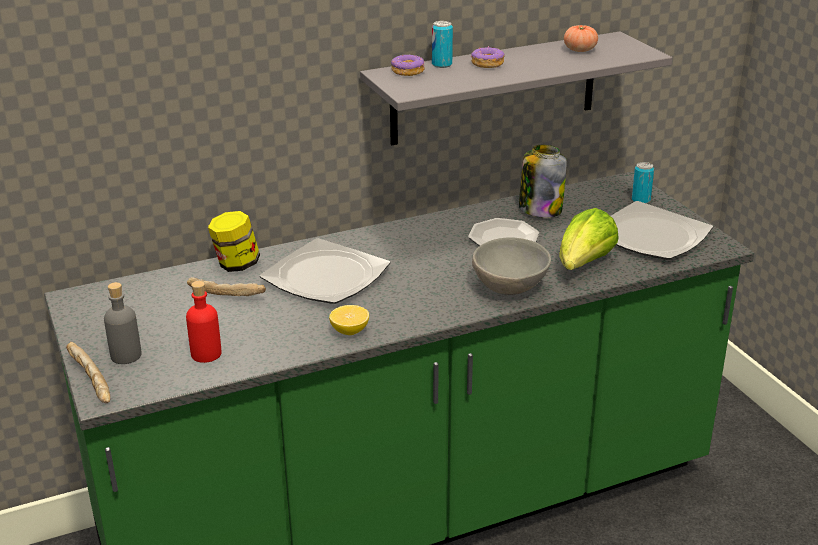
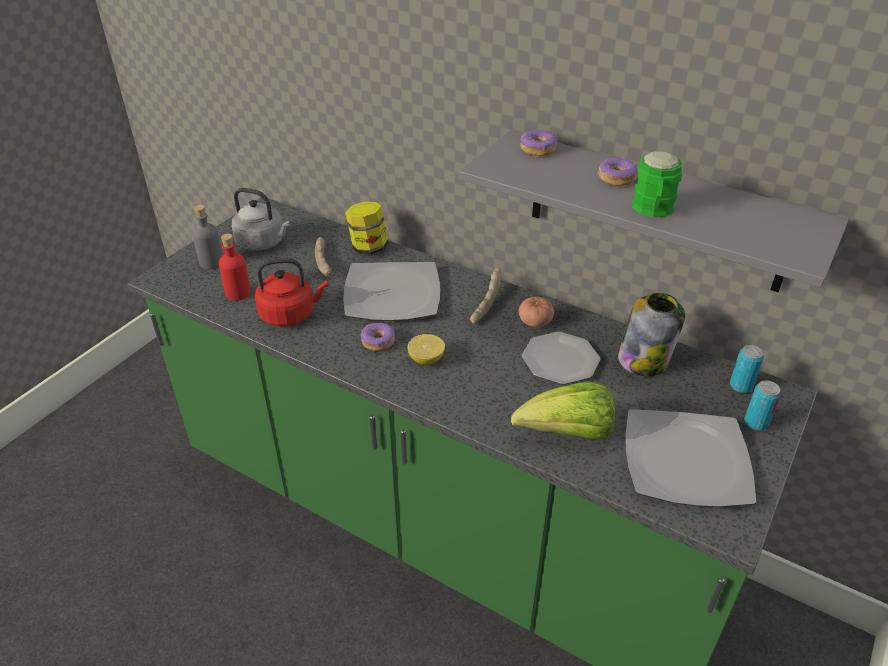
camera: 55 degrees right, 10 degrees up
(89, 381) = (171, 264): bread -> bread (485, 302)
(137, 316) = (263, 242): none -> grey kettle
(284, 335) = (290, 314): none -> red kettle
(350, 331) = (322, 343): lemon -> lemon (426, 359)
(383, 304) = (378, 342): none -> donut
(442, 64) = (579, 158): can -> can (741, 386)
(511, 288) = (474, 403): grey bowl -> none
(544, 68) = (652, 210): none -> green mug
(580, 50) = (741, 213): tomato -> tomato (535, 321)

